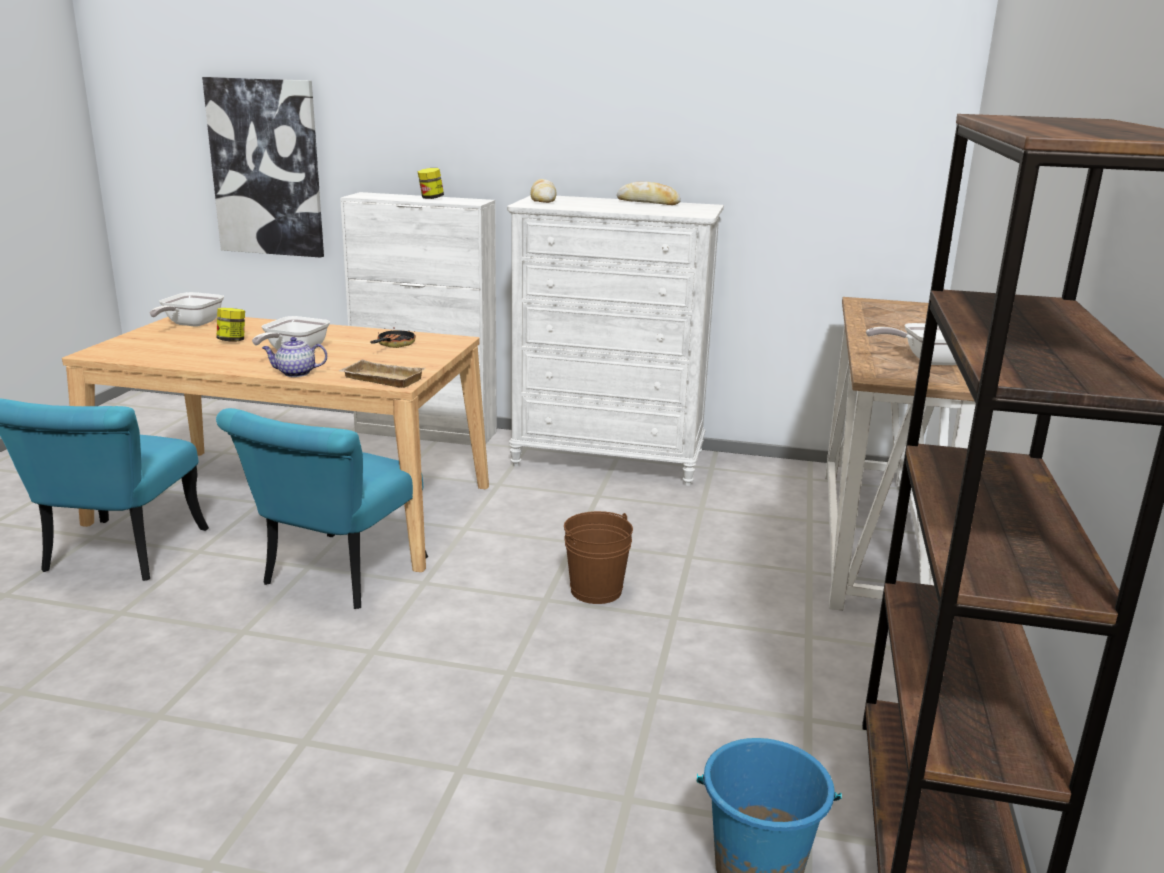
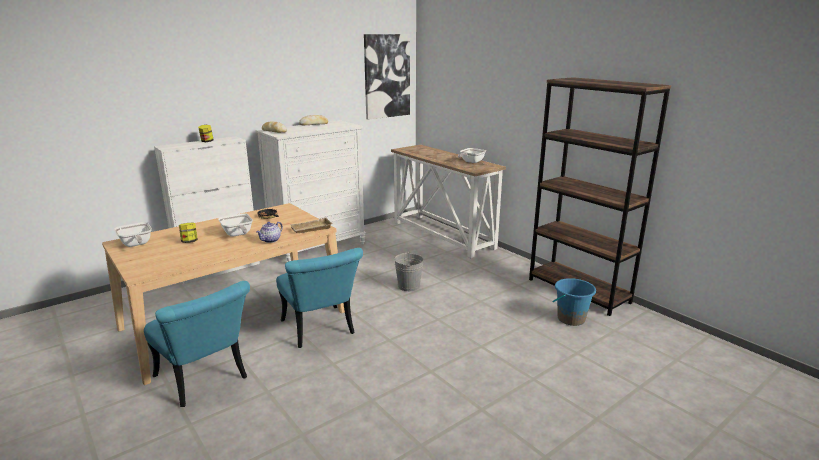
camera: 50 degrees left, 0 degrees up
(266, 168) = (78, 143): picture -> picture (386, 76)
(596, 590) = (408, 286): brown bucket -> grey bucket

